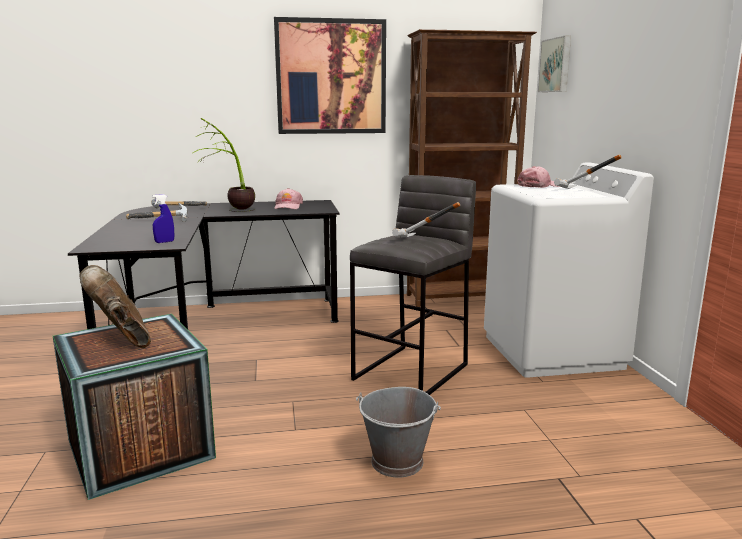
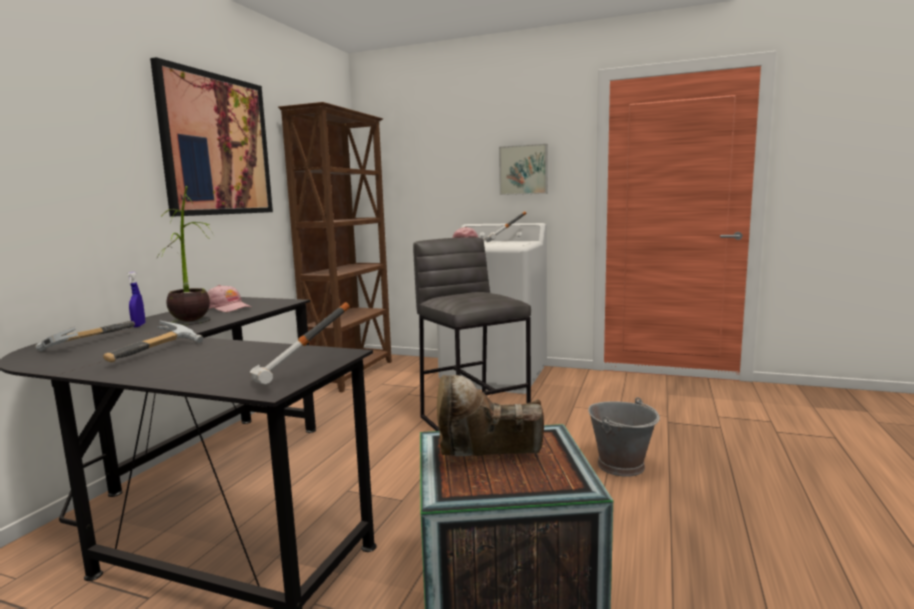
camera: 60 degrees left, 5 degrees down
(164, 242) = (315, 355): blue spray bottle -> blue spray bottle (139, 325)
(422, 242) = (494, 293): hammer -> hammer (302, 379)
(556, 65) = (389, 149): picture -> picture (524, 170)

